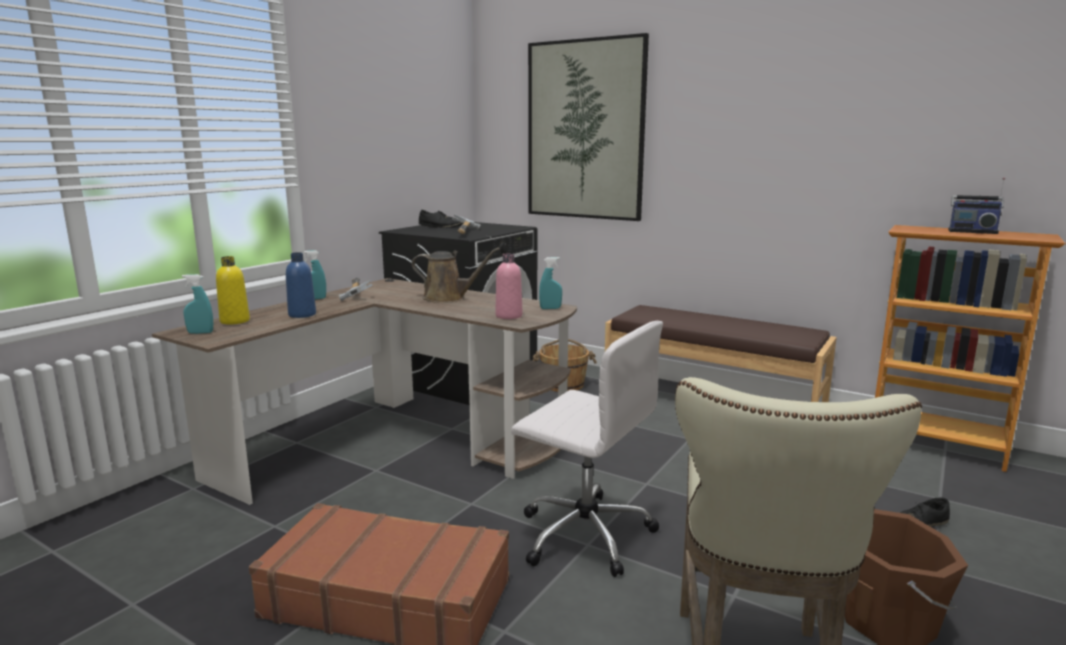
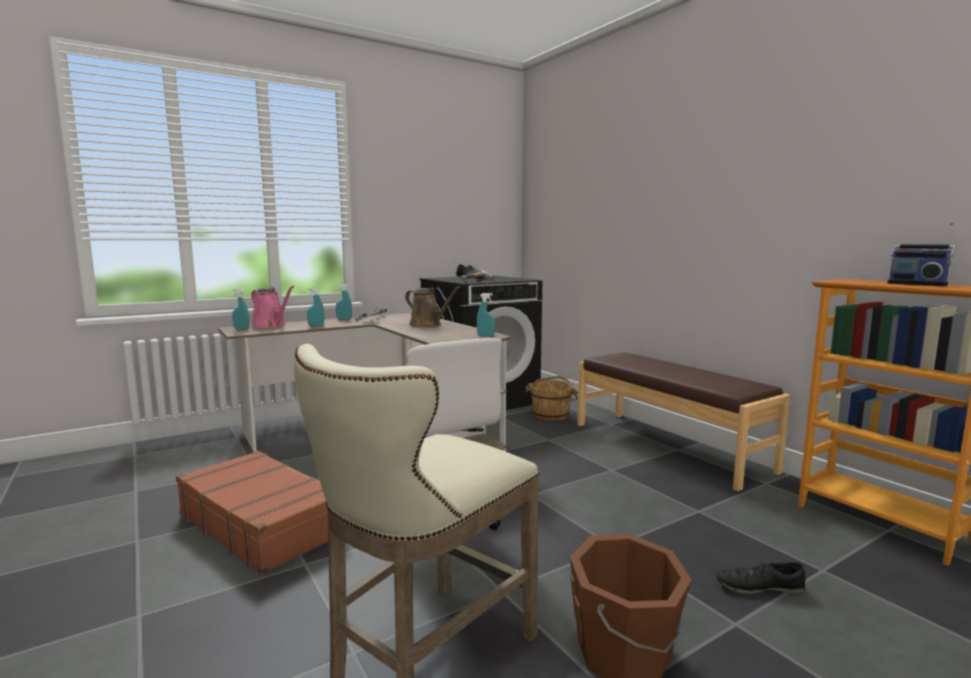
camera: 25 degrees right, 5 degrees down
(235, 321) = (271, 325): yellow bottle -> pink watering can
(302, 314) = (316, 326): blue bottle -> turquoise spray bottle
(509, 316) = (444, 337): pink bottle -> none
(585, 130) = (591, 201): picture -> none

